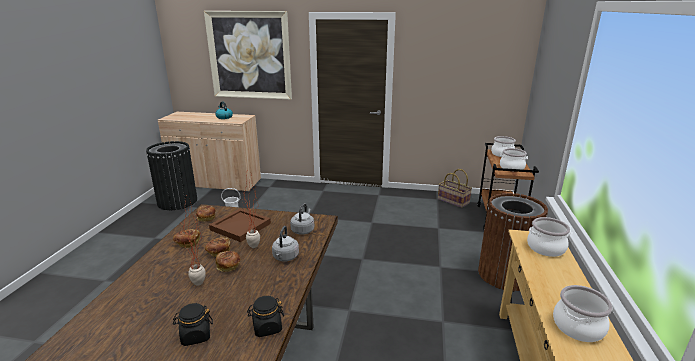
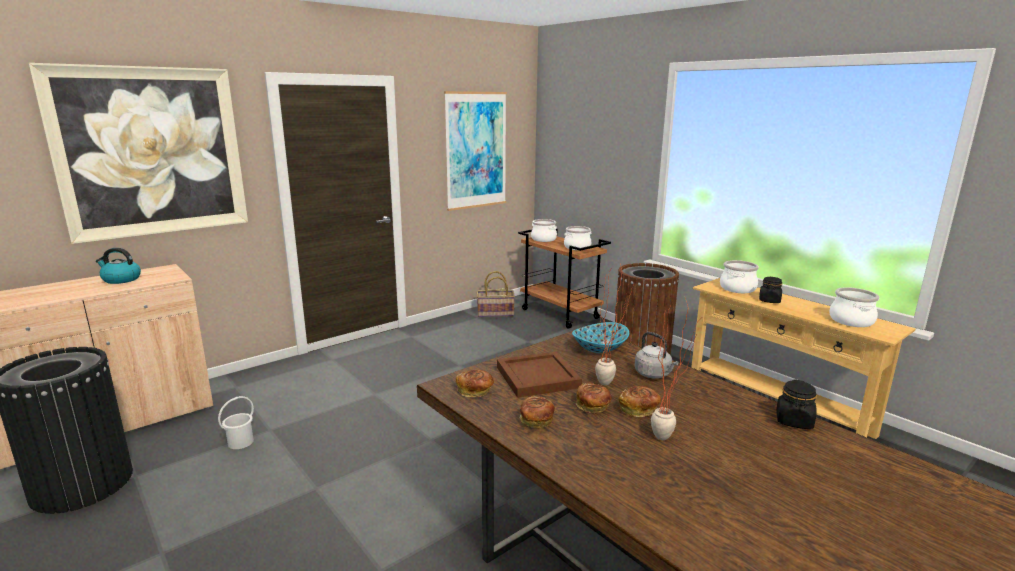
camera: 50 degrees left, 5 degrees down
(195, 336) = (784, 465): black jar -> black jar (769, 301)
(303, 230) = (599, 349): grey kettle -> bowl
(464, 71) = (476, 150): none -> picture

